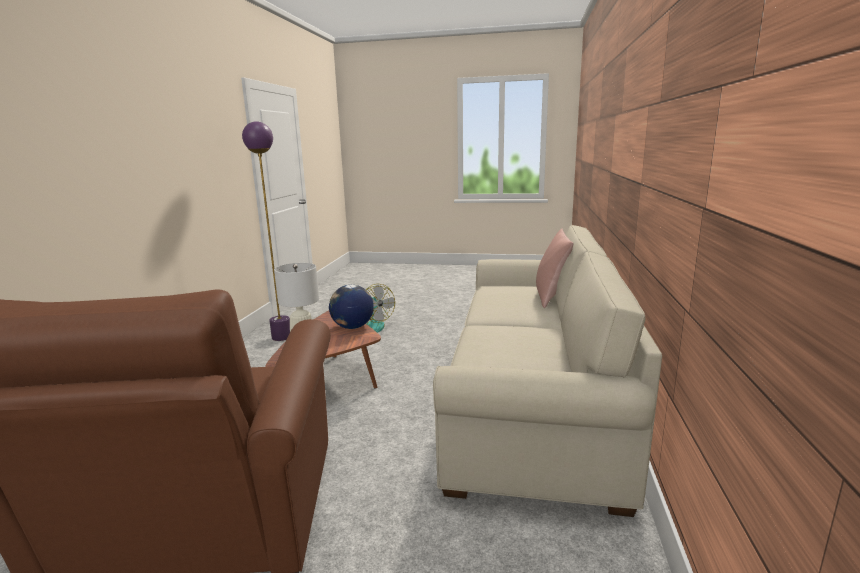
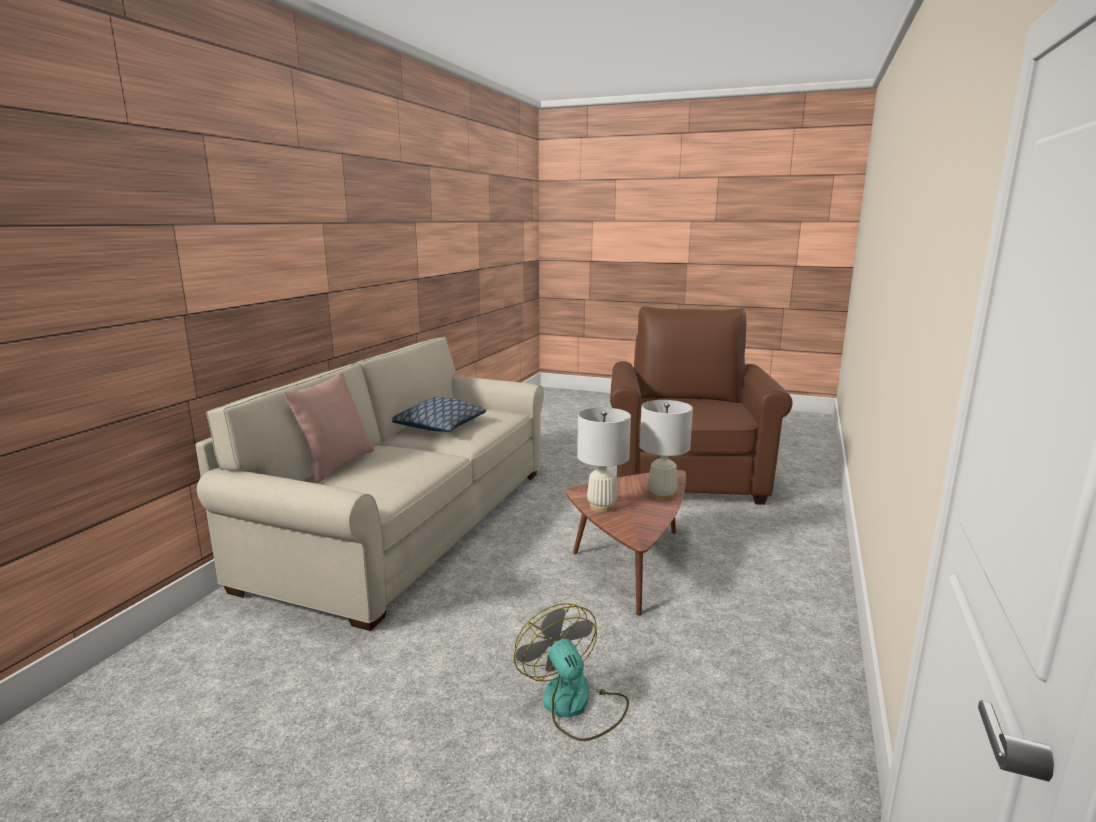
camera: 170 degrees left, 0 degrees up
(281, 337) = (773, 691): purple floor lamp -> none
(352, 327) = (602, 507): globe -> white table lamp
(526, 338) = (440, 426): none -> pillow

